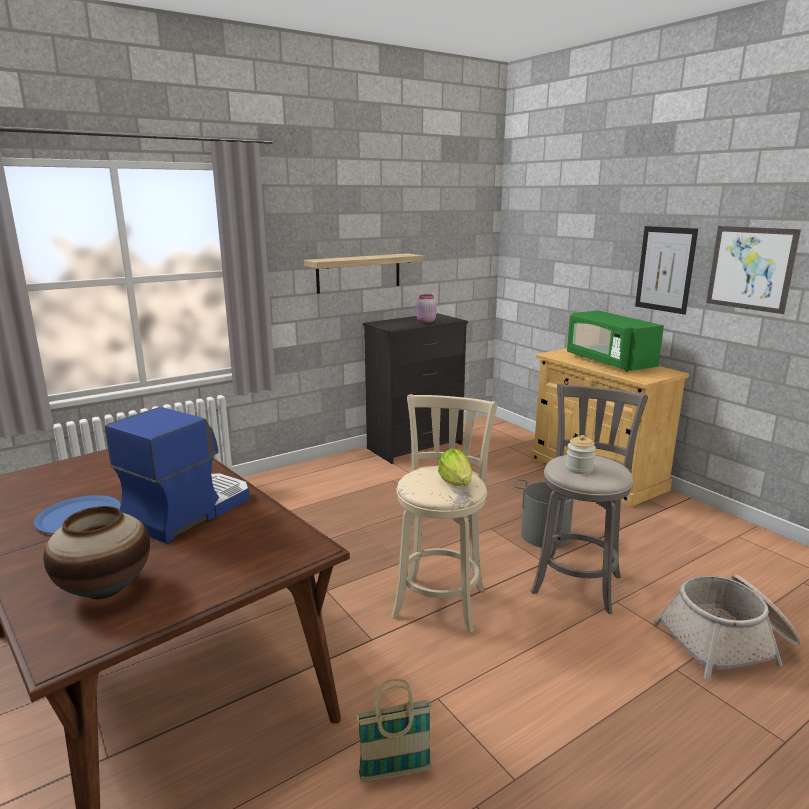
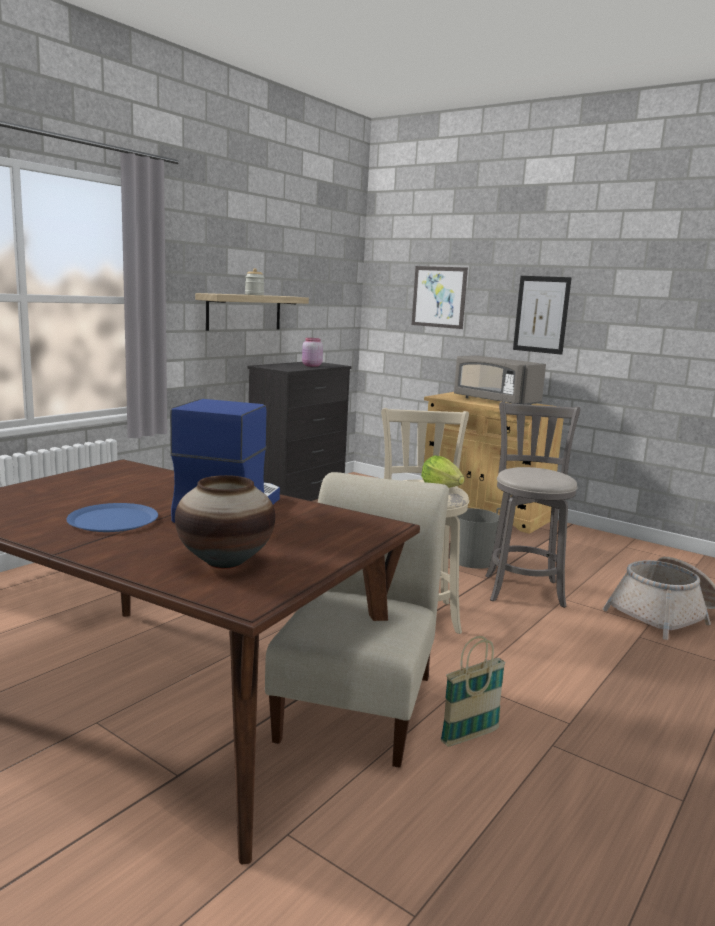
camera: 20 degrees left, 5 degrees down
(315, 703) = (358, 702): none -> beige chair
(579, 469) = (532, 475): jar -> jar (254, 295)
(608, 362) = (494, 401): green microwave -> grey microwave
(750, 268) = (619, 311): picture -> picture (439, 297)

